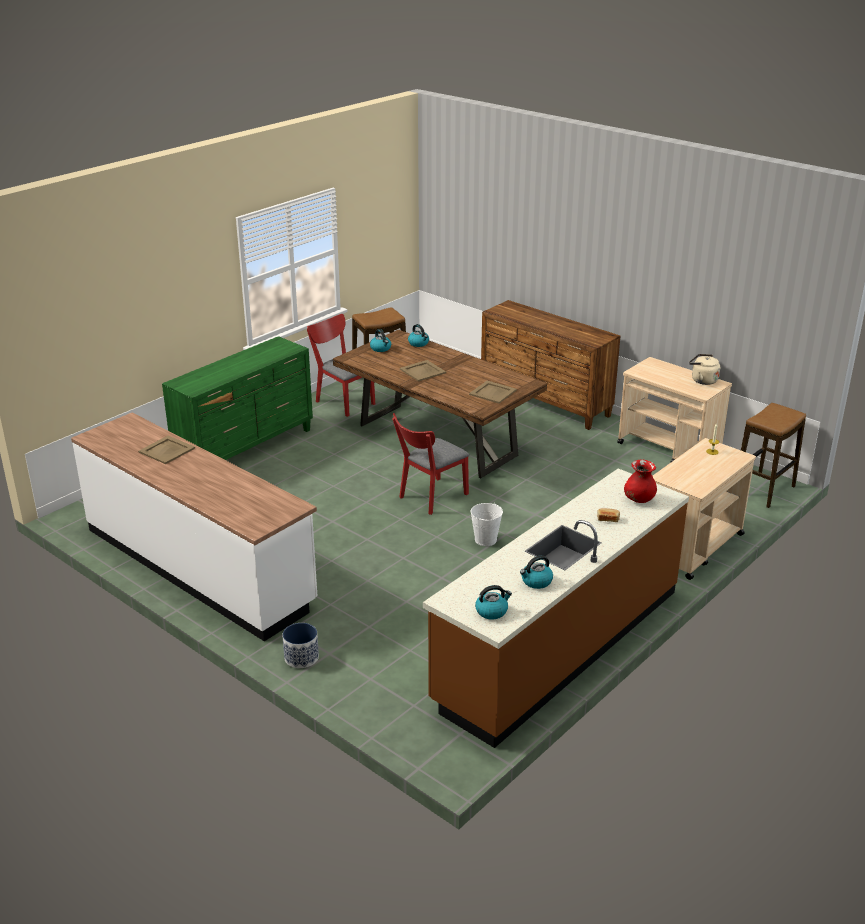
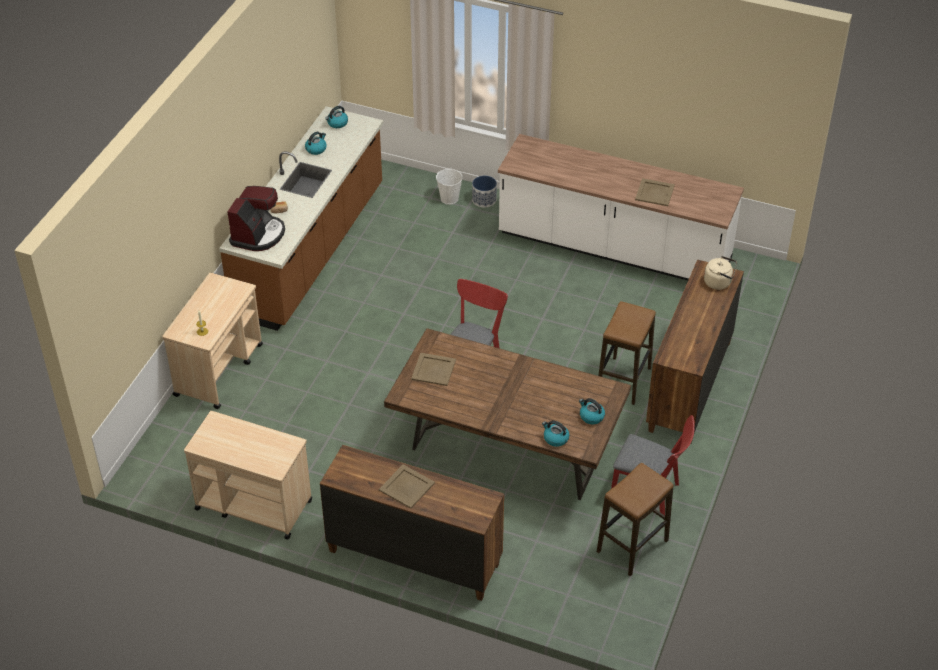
camera: 160 degrees right, 15 degrees up
(246, 449) = (689, 386): green dresser -> brown dresser
(422, 371) = (522, 387): beige tray -> beige tray (407, 487)
(485, 540) = (401, 332): white bucket -> white bucket (449, 198)
(639, 499) = (258, 235): red vase -> coffee machine
(702, 380) = (216, 446): beige kettle -> beige kettle (719, 282)
(763, 490) = (151, 464): stool -> stool (623, 381)

